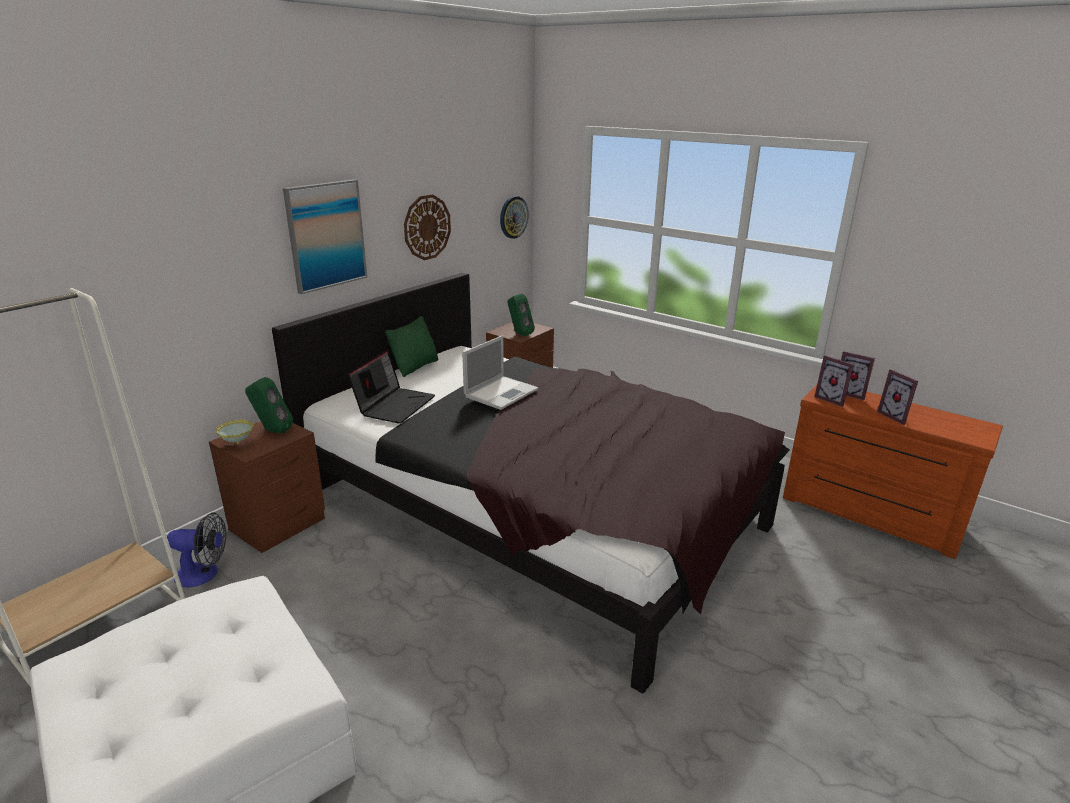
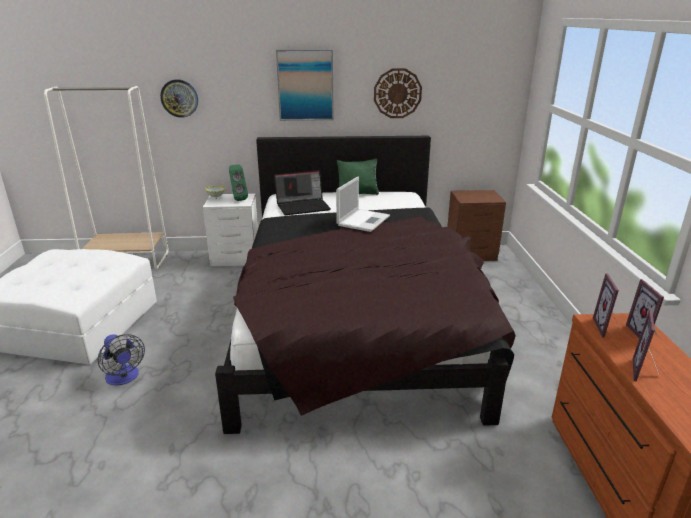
camera: 50 degrees right, 0 degrees up
(204, 574) = (181, 263): fan -> fan (124, 378)
(280, 524) = (236, 258): brown nightstand -> white nightstand
(502, 392) = (363, 220): laptop -> laptop turned 60 degrees counterclockwise
(513, 217) = (499, 99): wall clock -> wall clock (179, 98)
(519, 334) = (470, 198): green speaker -> none

